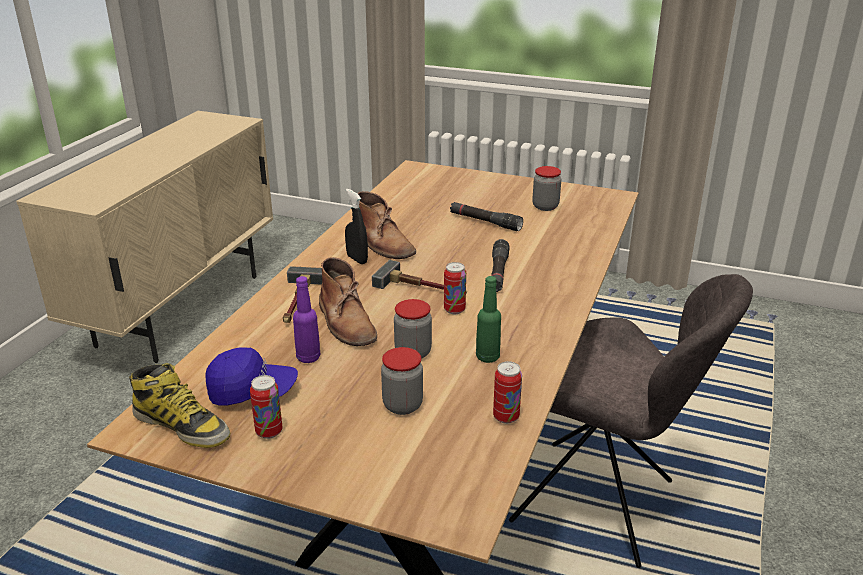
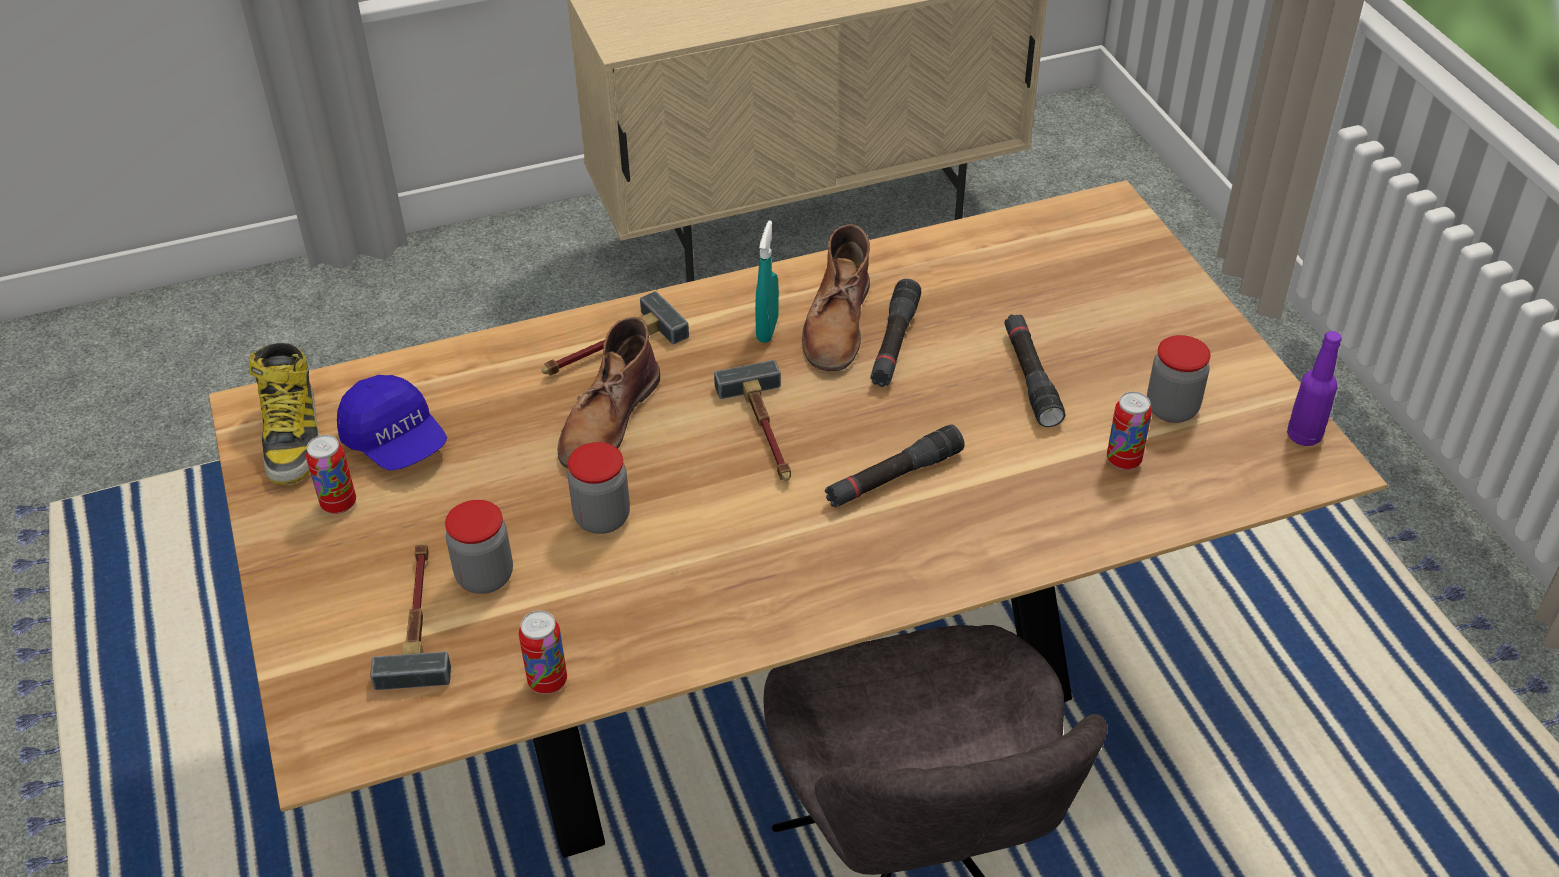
camera: 50 degrees right, 15 degrees up
(308, 357) = (501, 439): purple bottle -> purple bottle (1304, 436)
(357, 259) = (767, 329): black spray bottle -> turquoise spray bottle
(401, 440) = (418, 617): none -> hammer
(416, 238) = (894, 343): none -> black flashlight
(454, 310) = (743, 494): can -> can (1123, 460)
(487, 357) = (662, 590): green bottle -> none

